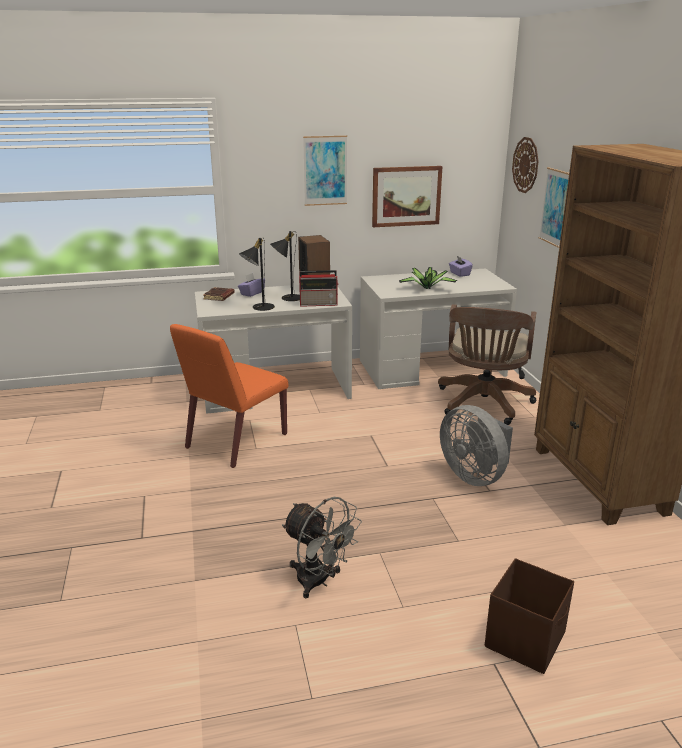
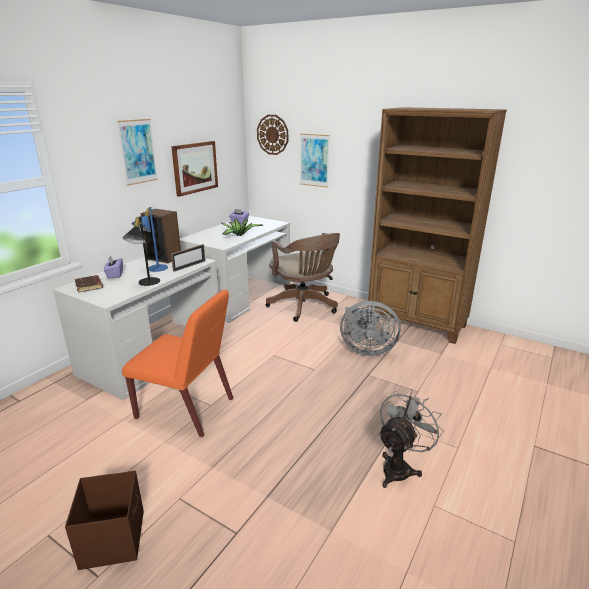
camera: 45 degrees left, 0 degrees up
(236, 441) = (186, 409): orange chair -> orange chair turned 60 degrees counterclockwise
(287, 297) = (154, 269): black table lamp -> blue table lamp
(319, 304) = (189, 266): radio -> picture frame
(319, 582) = (400, 467): grey fan -> grey fan turned 45 degrees counterclockwise
(526, 639) = (522, 423): brown storage box -> brown storage box (113, 538)

